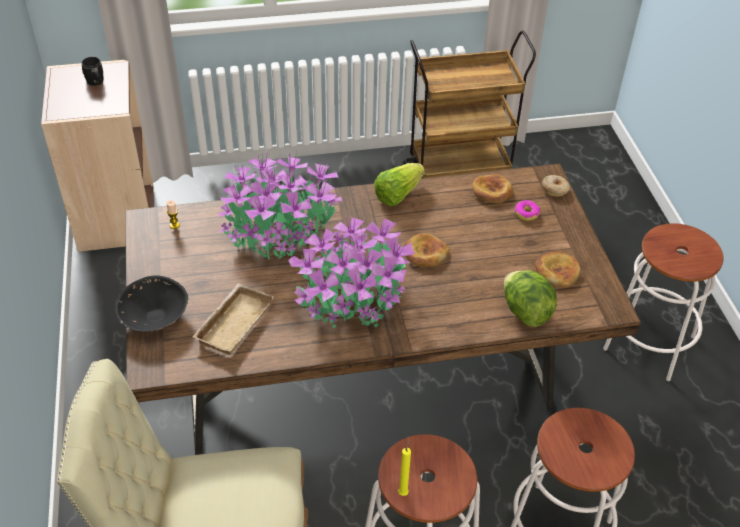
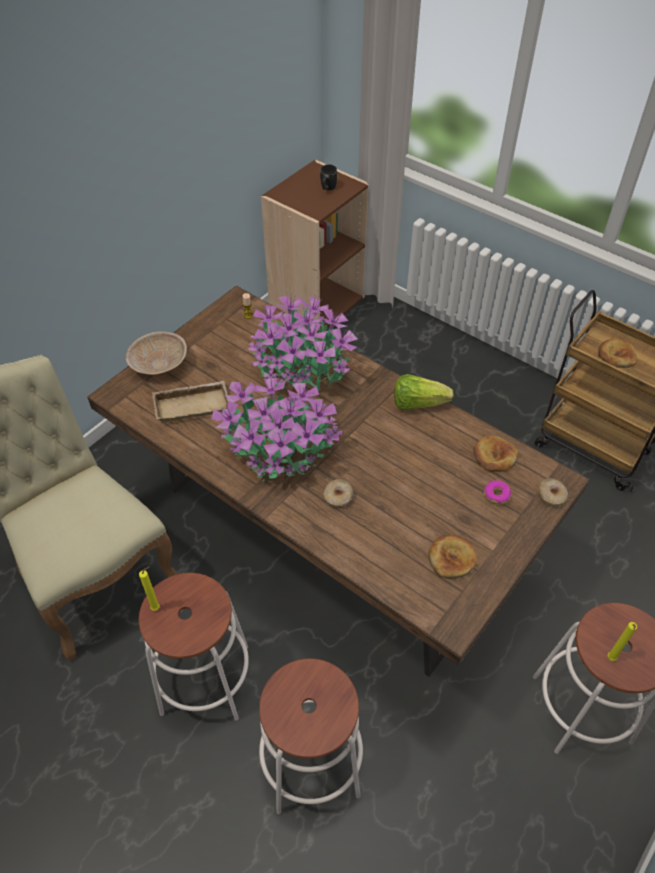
camera: 50 degrees right, 5 degrees up
(154, 317) = (158, 364): black bowl -> beige bowl
(425, 253) = (374, 461): bread -> bread (616, 356)
(437, 295) = (338, 497): none -> donut
(525, 311) = (381, 564): lettuce -> none
(687, 263) = (610, 659): none -> yellow candle

